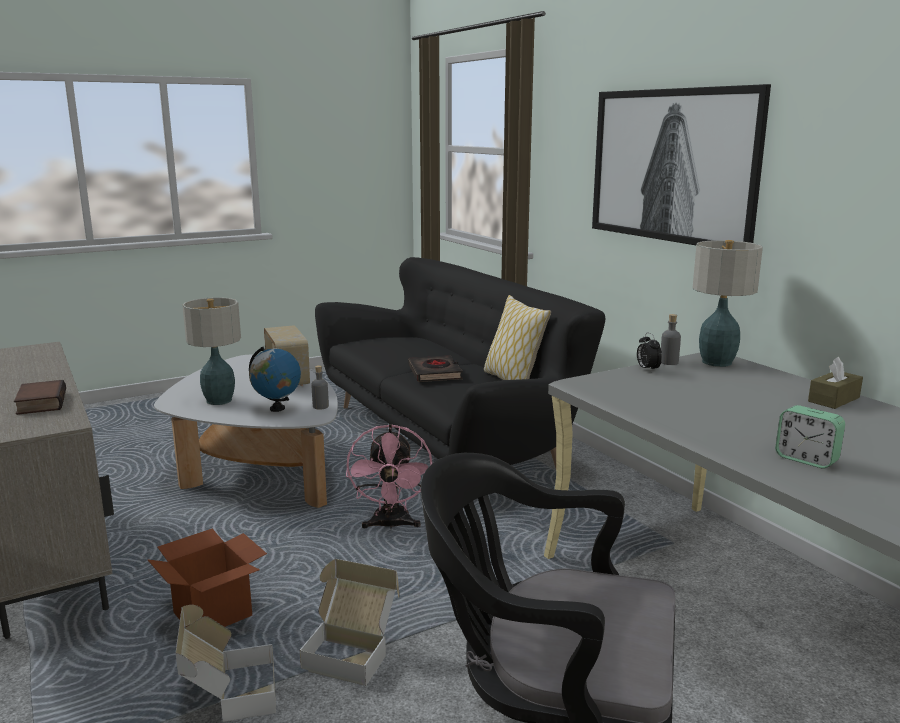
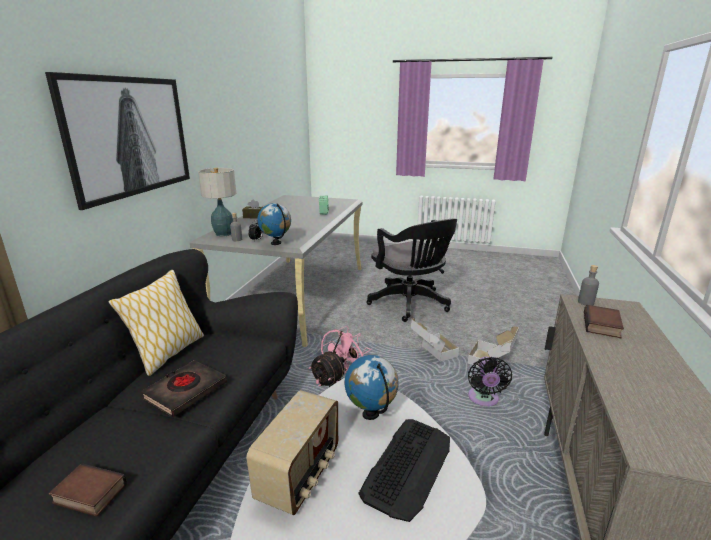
camera: 135 degrees left, 5 degrees up
(213, 616) = (483, 399): cardboard box -> black fan
(219, 401) = (408, 466): table lamp -> keyboard
(320, 406) = (336, 397): grey bottle -> grey bottle (586, 302)
(384, 347) = (88, 494): none -> book
(609, 374) = (276, 243): none -> globe

